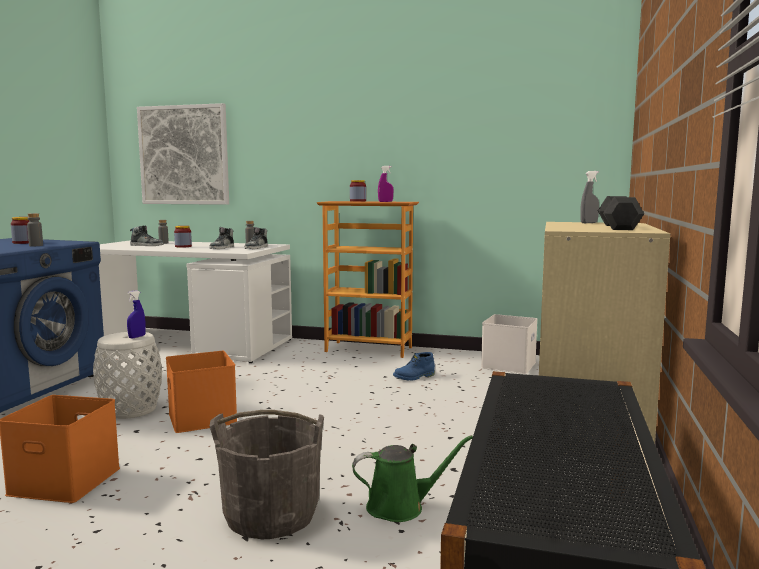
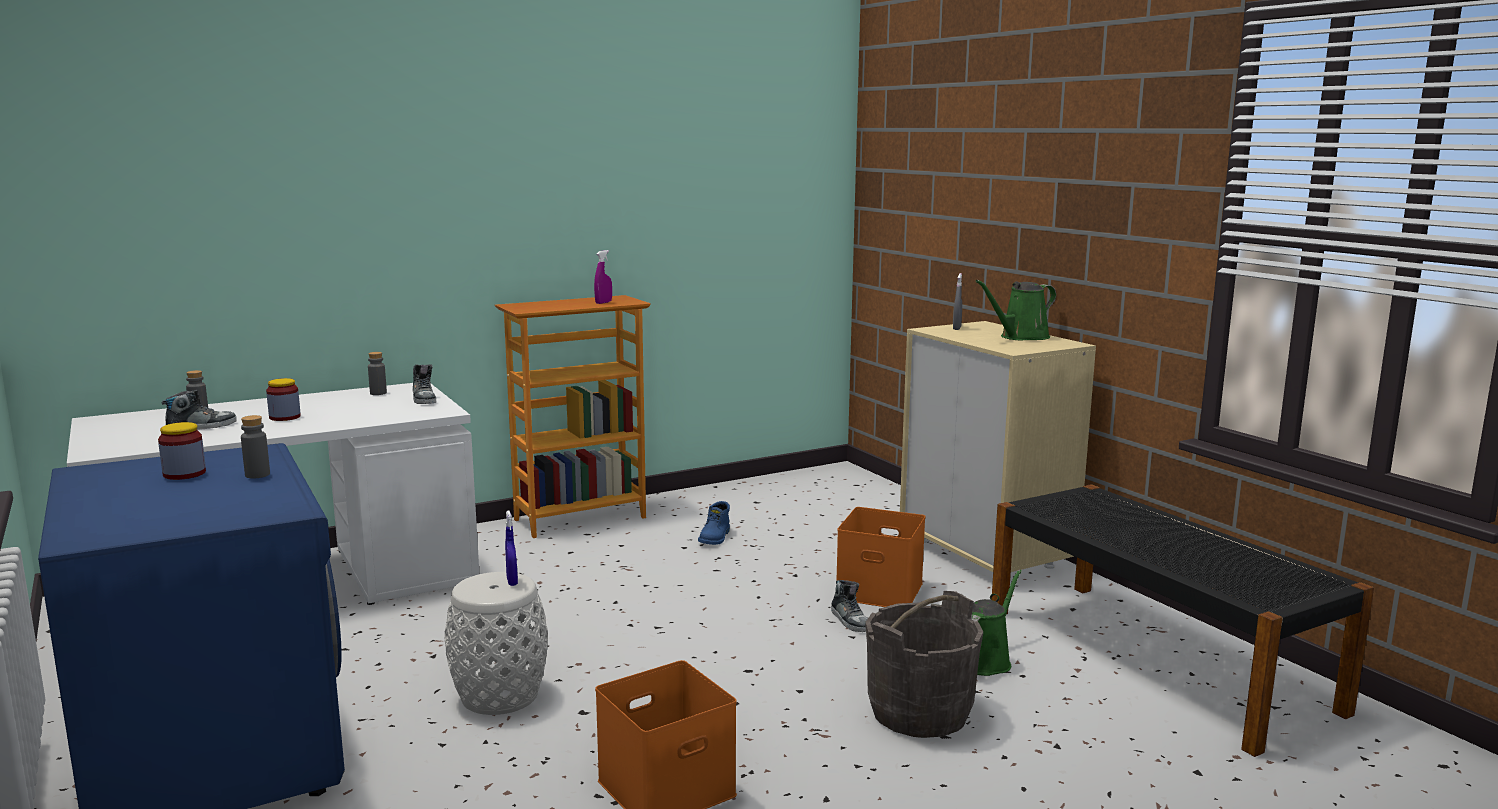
camera: 45 degrees left, 5 degrees up
(184, 155) = (190, 240): picture -> none
(204, 418) = (619, 666): orange storage box -> orange storage box (881, 590)
(222, 248) = (370, 409): shoe -> shoe (850, 620)
(358, 201) = (545, 302): jar -> none
(509, 365) = (771, 494): white storage box -> none
(618, 227) = (1021, 337): grey dumbbell -> green watering can

